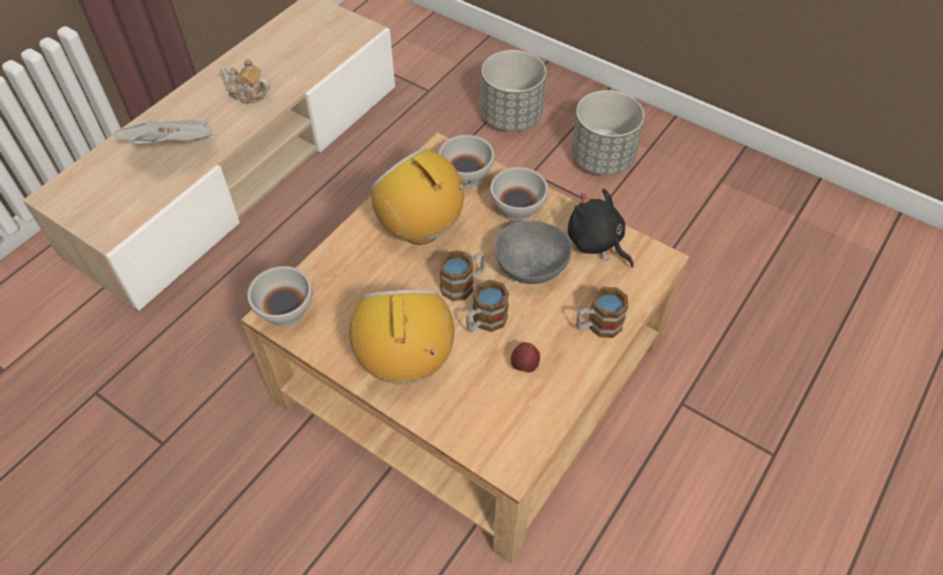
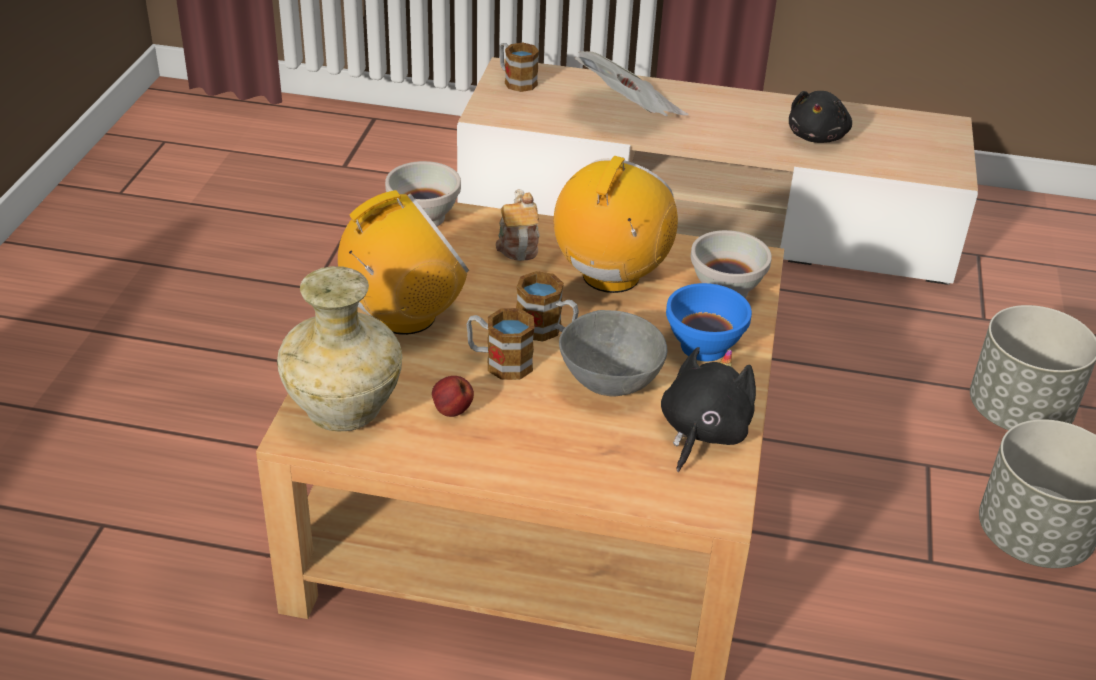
camera: 65 degrees right, 15 degrees down
(248, 94) = (752, 130): teapot -> teapot (517, 245)
(279, 67) = (817, 136): none -> black plush toy
(497, 432) = (342, 411): none -> beige vase
(518, 210) = (704, 348): white bowl -> blue bowl
(598, 326) = (555, 463): mug -> mug (516, 81)

